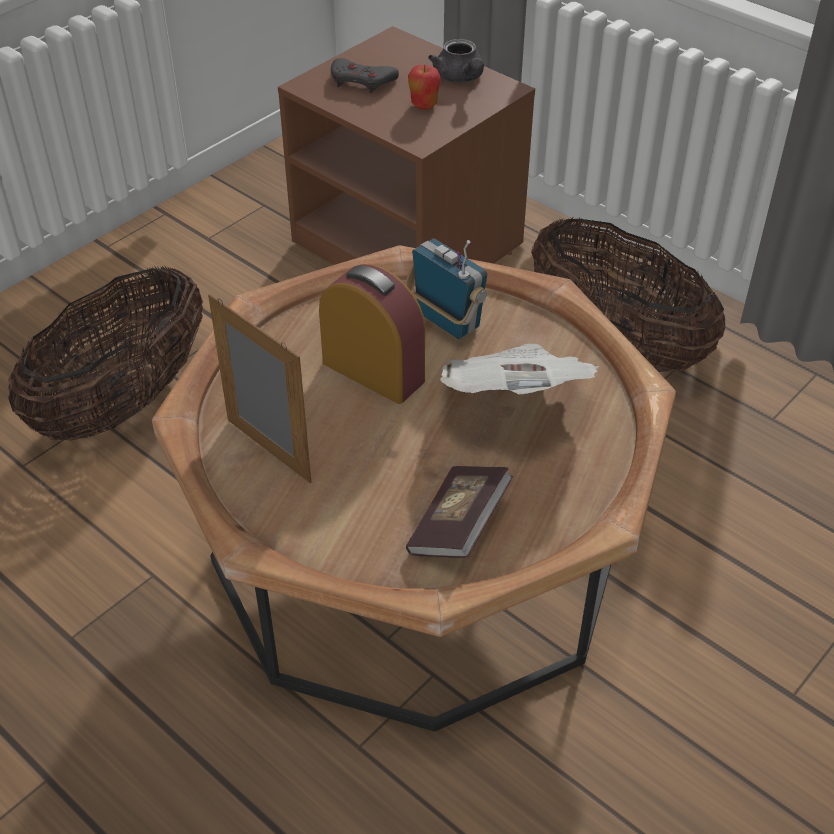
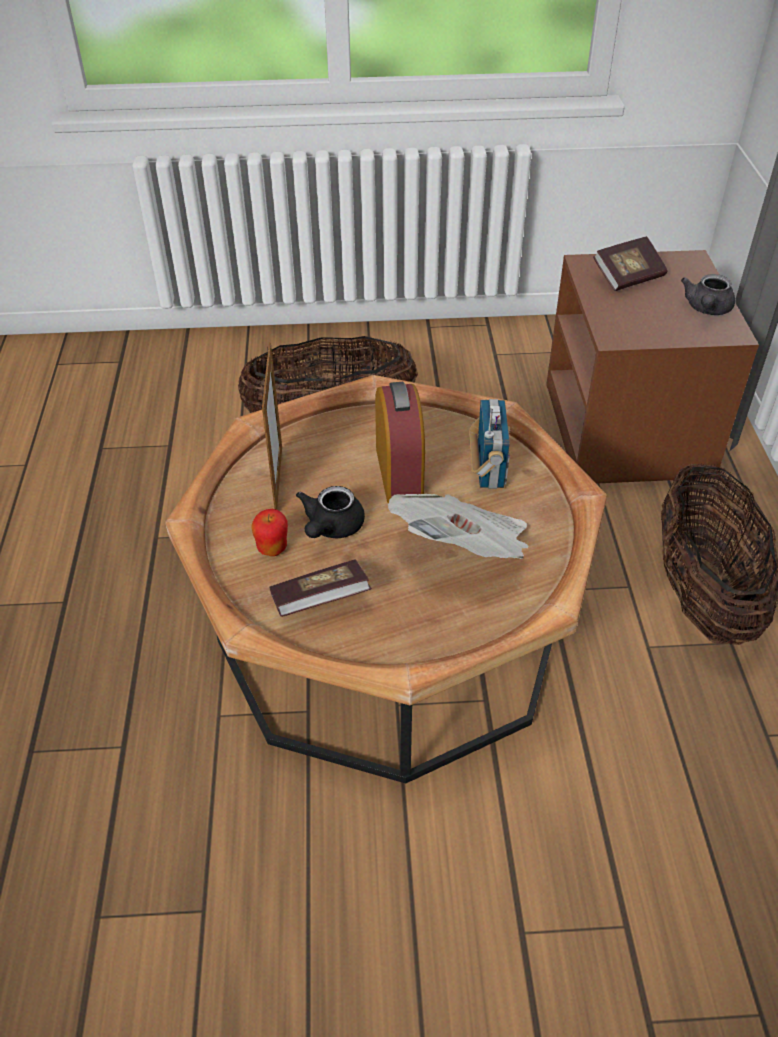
camera: 45 degrees right, 0 degrees up
(362, 81) = (628, 277): grey game controller -> book
(380, 459) = (331, 528): none -> black teapot
(424, 105) = (651, 315): apple -> apple (272, 549)

